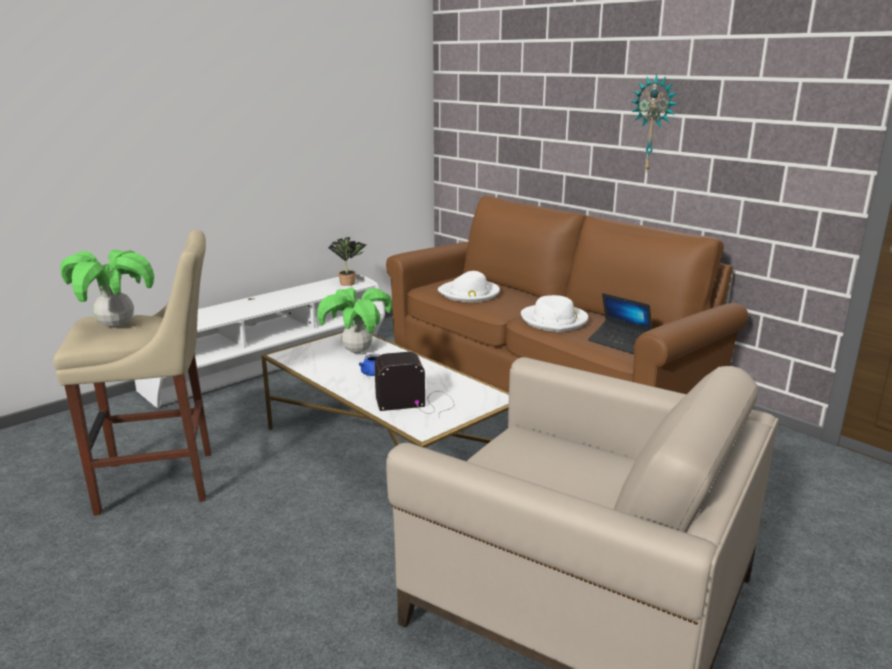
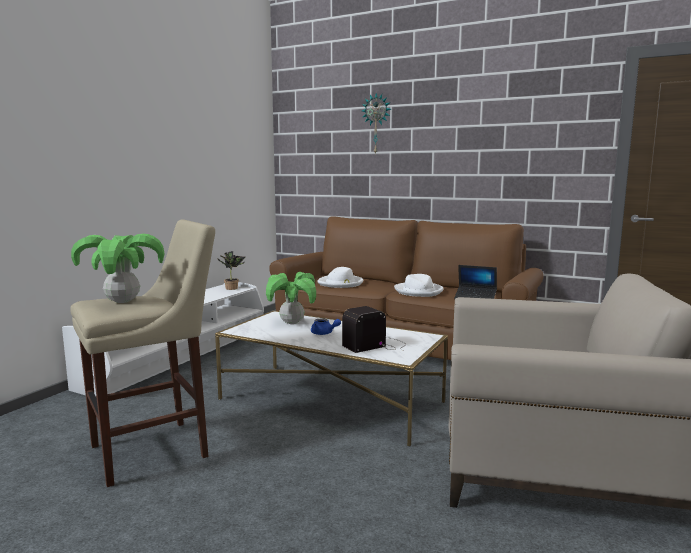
camera: 20 degrees left, 10 degrees down
(653, 124) = (458, 157): wall clock -> wall clock (376, 124)

